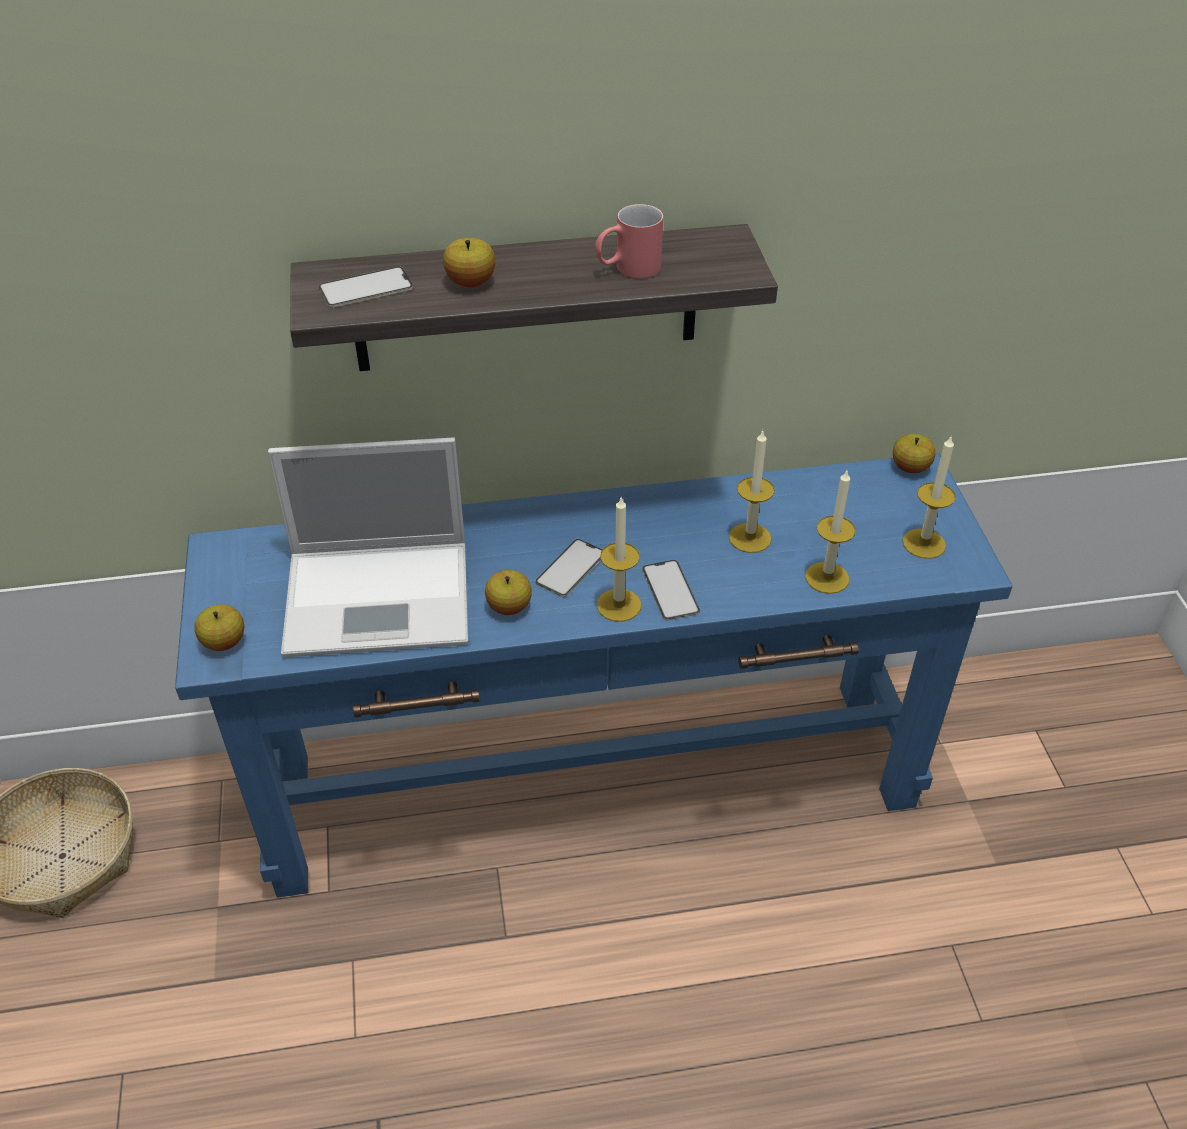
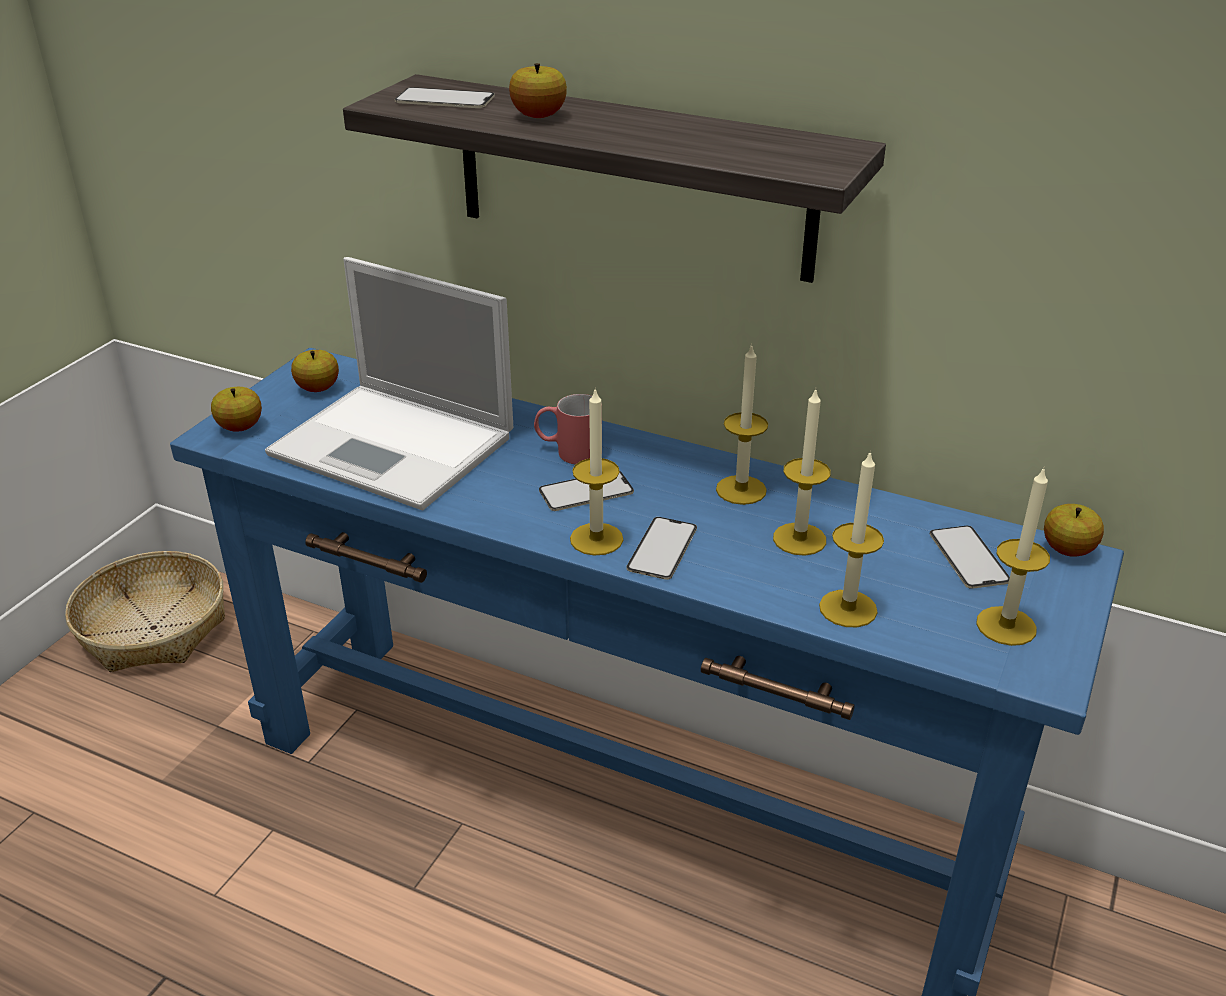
camera: 35 degrees right, 10 degrees down
(509, 607) = (493, 498): apple -> apple (318, 388)
(627, 269) = (700, 142): red mug -> red mug (568, 452)
(675, 515) = (741, 490): none -> candle
(861, 501) = (968, 557): none -> phone

